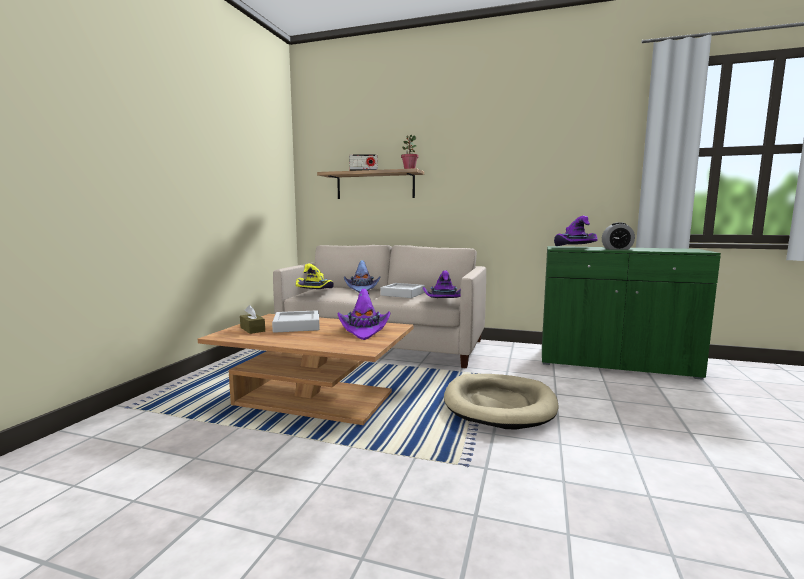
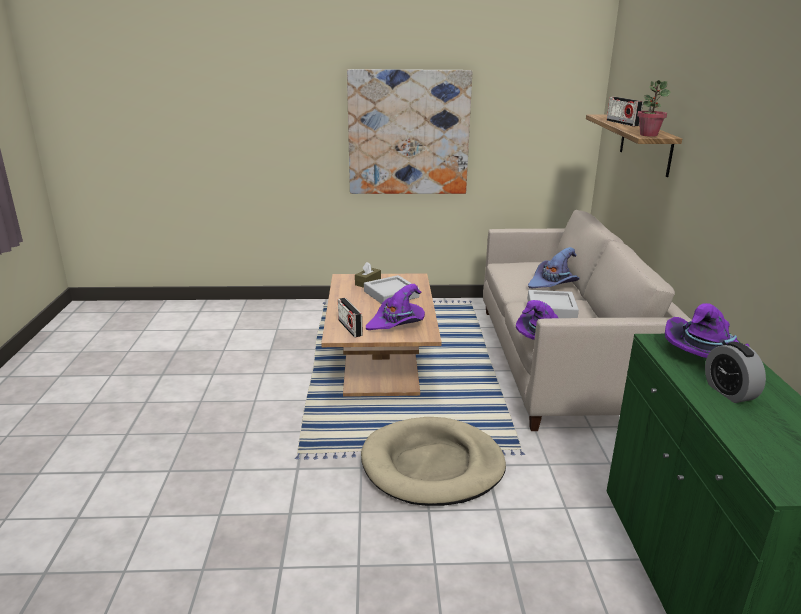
camera: 70 degrees right, 15 degrees up
(184, 184) = (408, 133): none -> picture
(316, 291) = (508, 267): yellow hat -> none
(353, 344) = (350, 328): none -> radio

